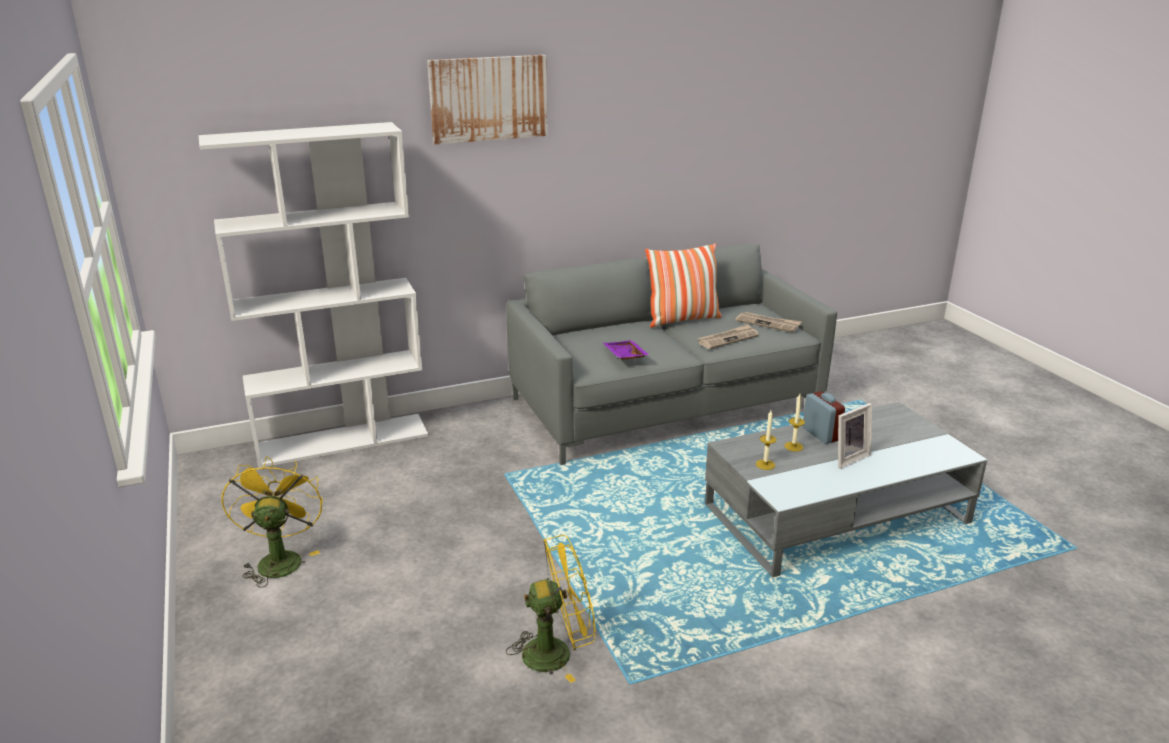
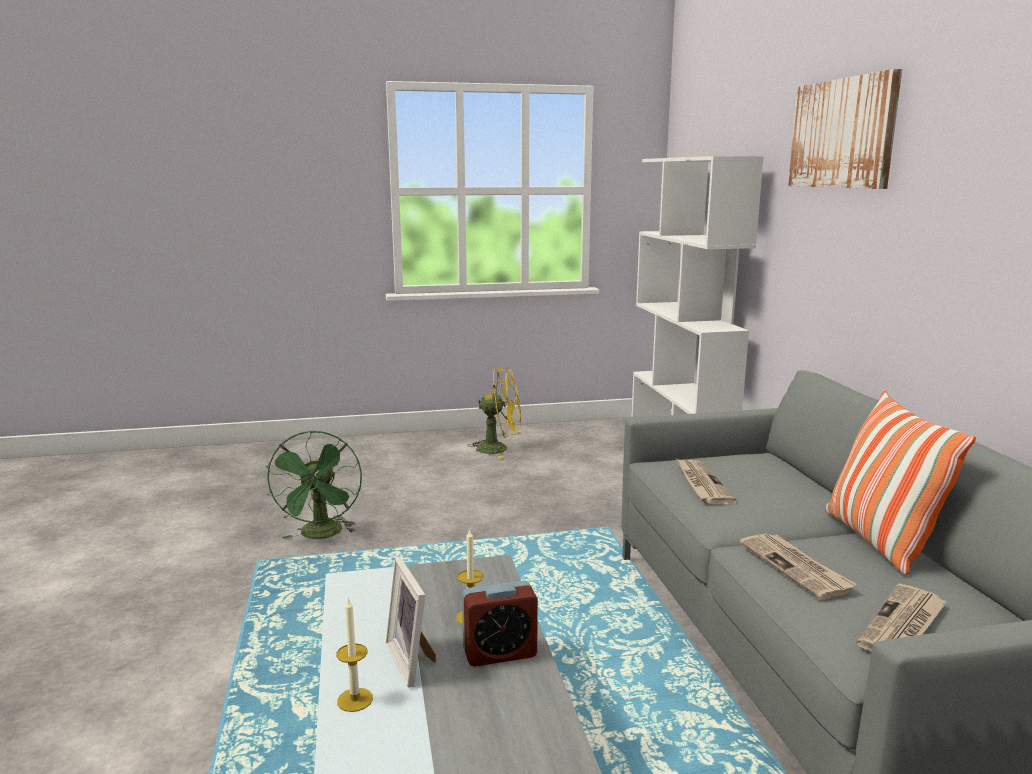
camera: 100 degrees right, 10 degrees down
(557, 652) = (321, 535): yellow fan -> green fan
(624, 356) = (701, 484): purple tray -> newspaper
(765, 464) = (433, 584): candle -> candle (355, 700)

